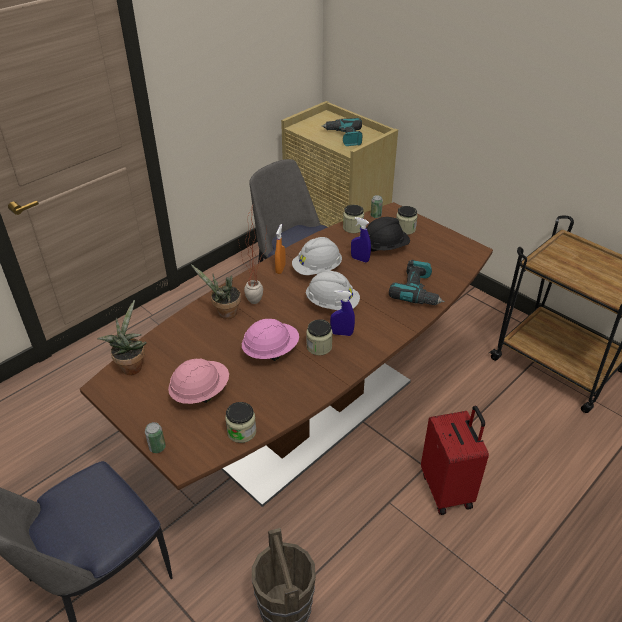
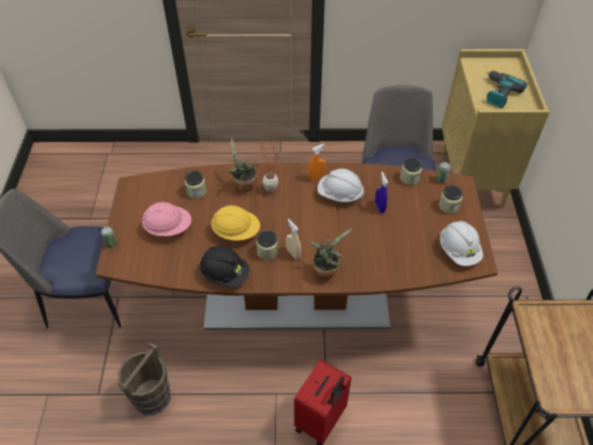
camera: 45 degrees right, 10 degrees up
(131, 366) = (156, 183): potted plant -> potted plant (326, 271)
(241, 432) = (159, 270): jar -> jar (196, 191)
(271, 351) = (236, 232): pink hard hat -> yellow hard hat
(332, 304) = (315, 227): white hard hat -> white hard hat (458, 251)
(341, 333) = (293, 253): blue spray bottle -> beige spray bottle
(384, 247) = (411, 210): black hard hat -> black hard hat (225, 274)
(418, 291) = (387, 262): power drill -> none

